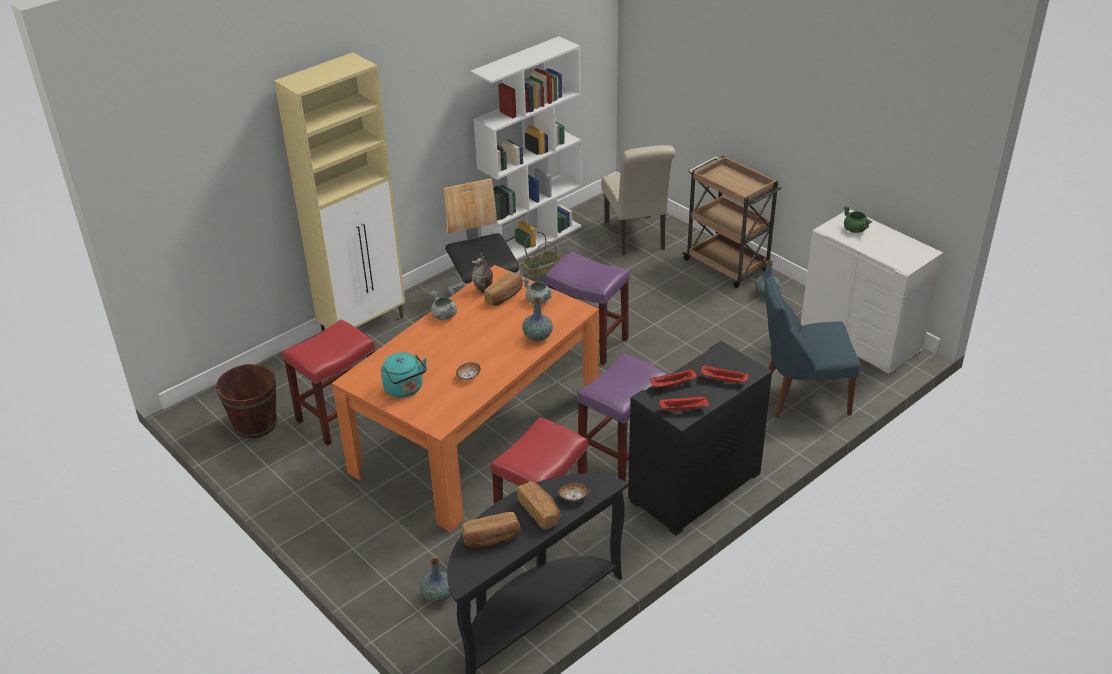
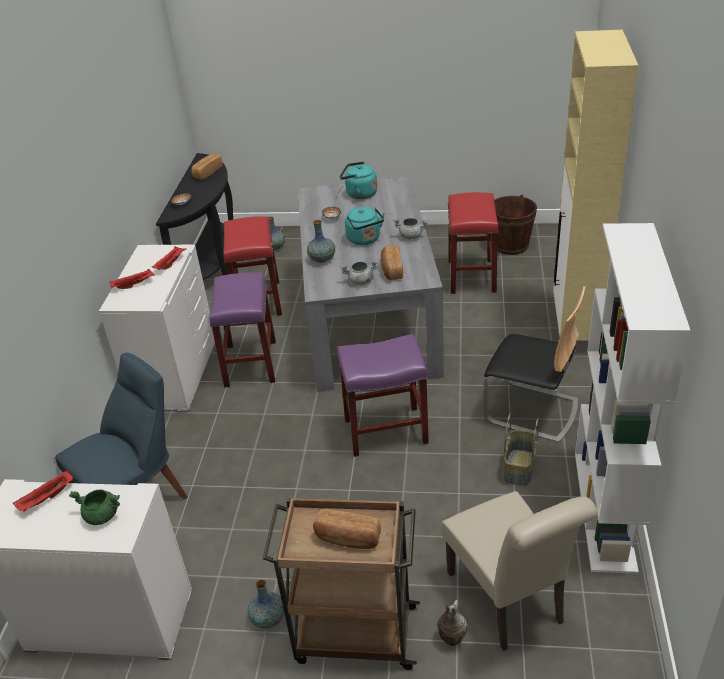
camera: 140 degrees right, 0 degrees up
(477, 433) = (369, 318): orange dining table -> grey dining table
(480, 335) = (365, 240): none -> turquoise kettle
(483, 290) = (414, 265): vase -> vase (451, 639)
(540, 512) = (194, 191): bread -> bread (347, 538)
(636, 238) = (509, 602): beige chair -> beige chair turned 150 degrees counterclockwise
(684, 409) = (147, 255): red tray -> red tray (46, 499)
(695, 487) = (174, 374): black dresser -> white dresser

